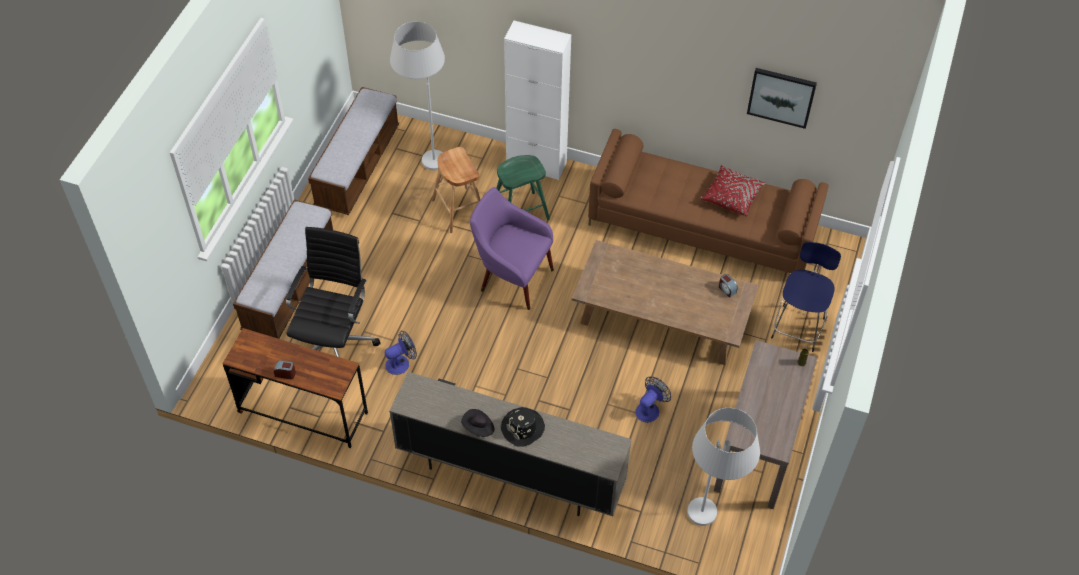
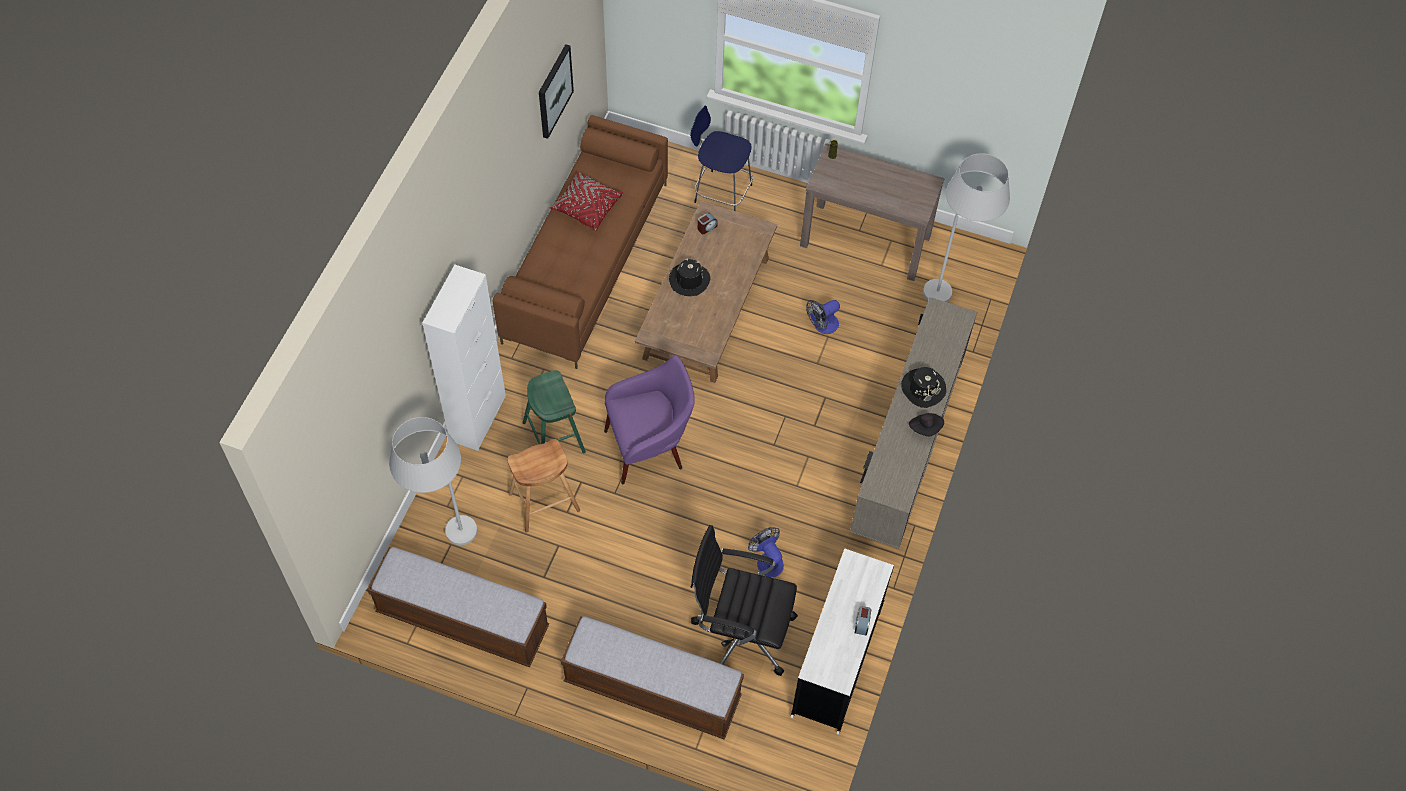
camera: 90 degrees left, 5 degrees up
(303, 413) = (837, 662): brown desk -> white desk
(512, 277) = (649, 447): purple armchair -> purple armchair turned 135 degrees counterclockwise
(650, 409) = (822, 326): fan -> fan turned 75 degrees counterclockwise
(664, 277) = (689, 280): none -> black hat

